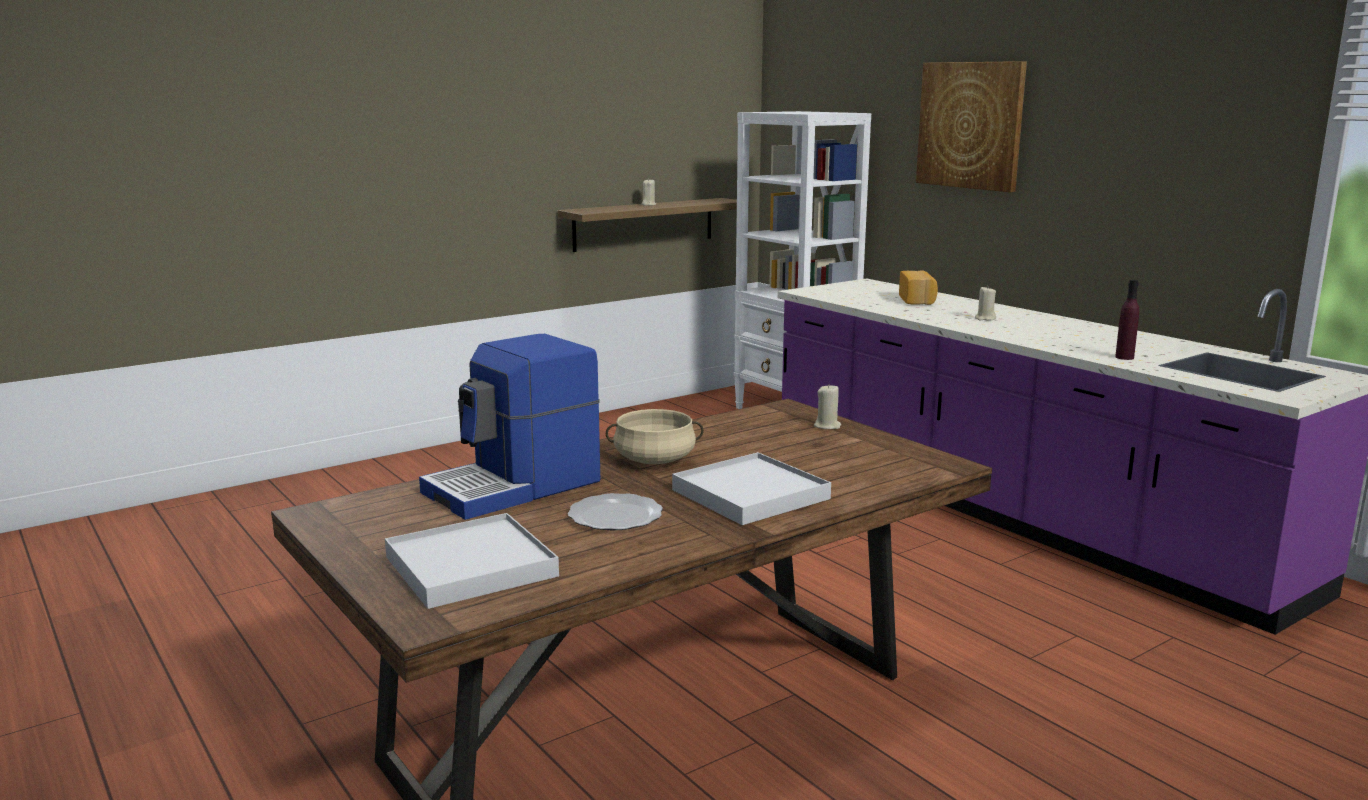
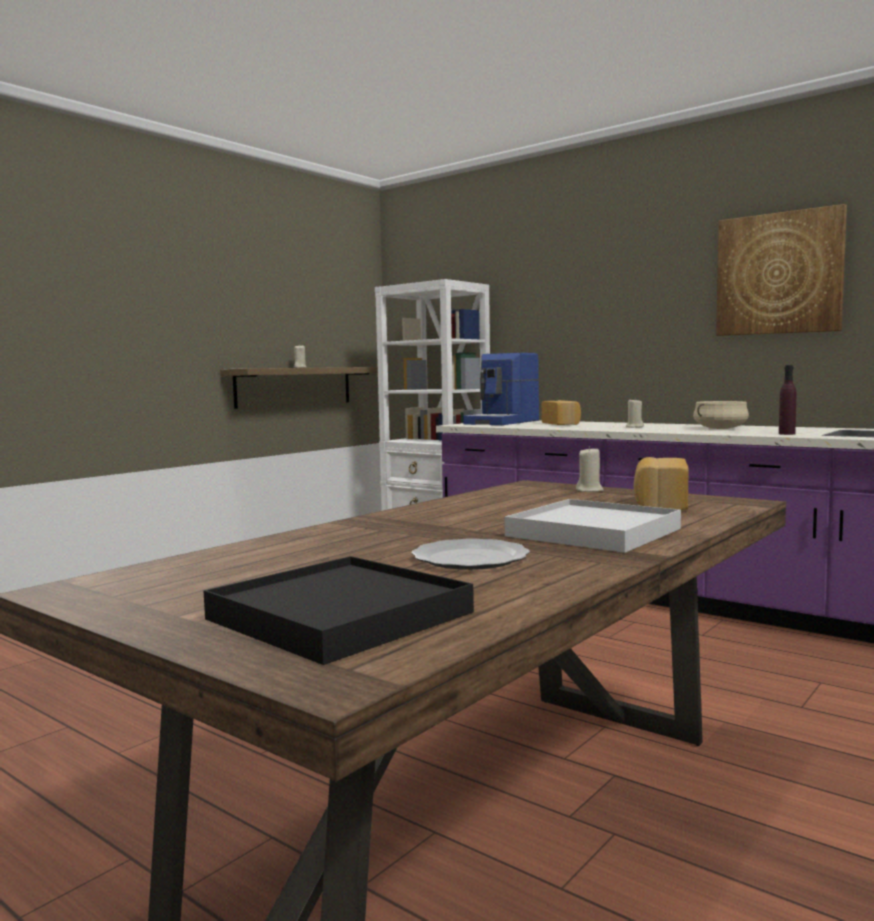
camera: 15 degrees left, 10 degrees down
(470, 566) = (338, 616): white tray -> black tray
(515, 487) = (318, 549): coffee machine -> coffee machine (503, 422)
(654, 460) = (453, 520): beige cooking pot -> beige cooking pot (720, 429)
(864, 457) = (659, 503): none -> bread
(970, 125) = (581, 284): picture -> picture (779, 274)

